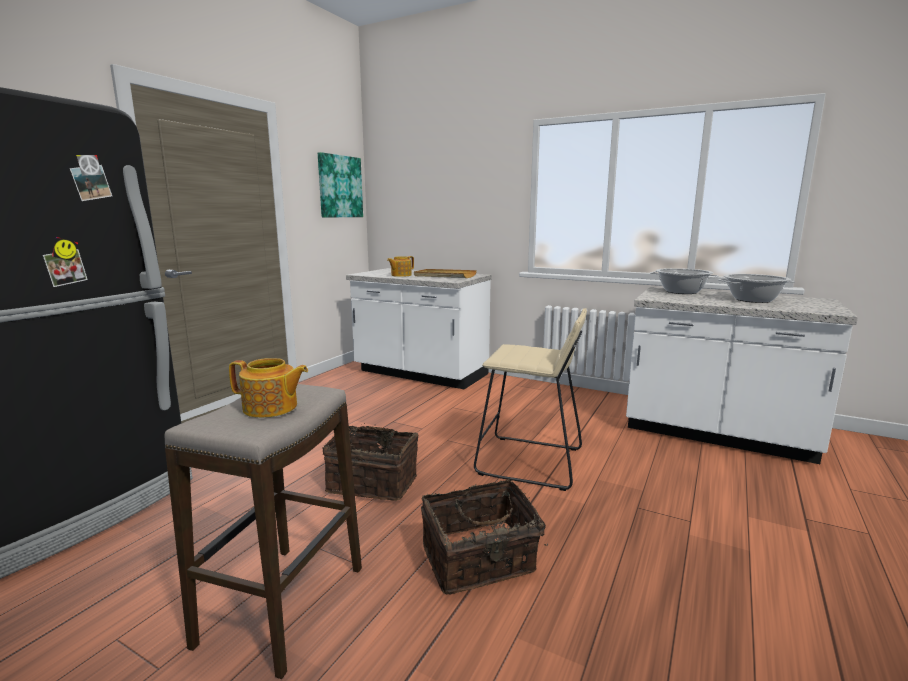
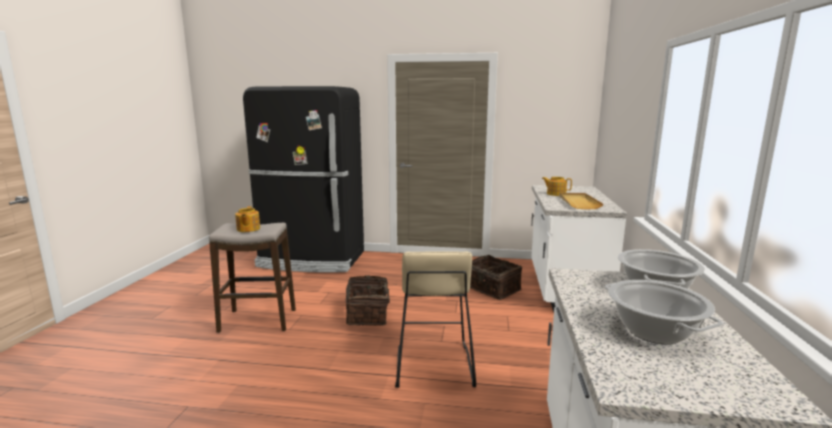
camera: 70 degrees right, 0 degrees up
(339, 186) = (561, 110): picture -> none
(479, 561) = (298, 363): basket -> basket (492, 289)

